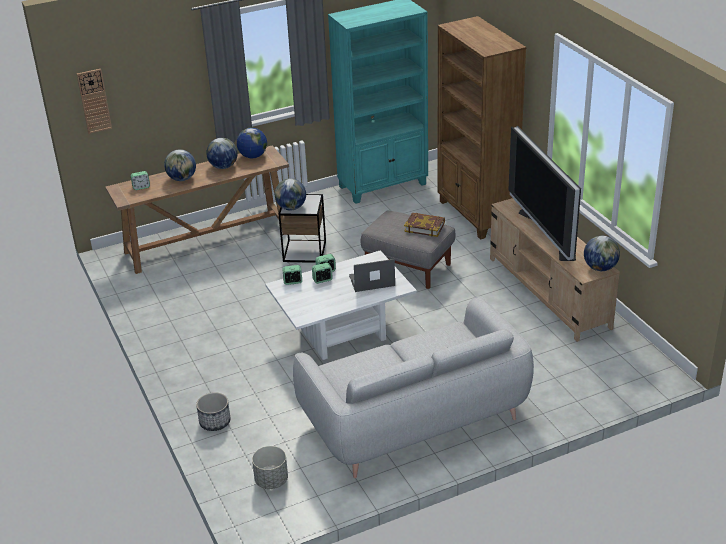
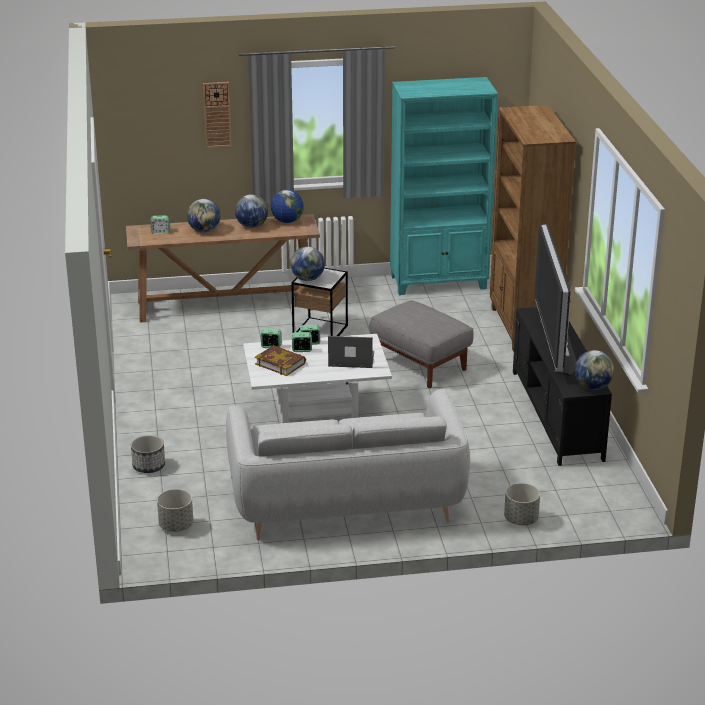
camera: 15 degrees right, 5 degrees down
(94, 101) = (128, 135): wall clock -> wall clock (217, 114)
(424, 227) = (438, 321): book -> book (280, 363)
(548, 292) = (556, 415): beige tv stand -> black tv stand
(575, 402) = (521, 520): none -> grey planter

